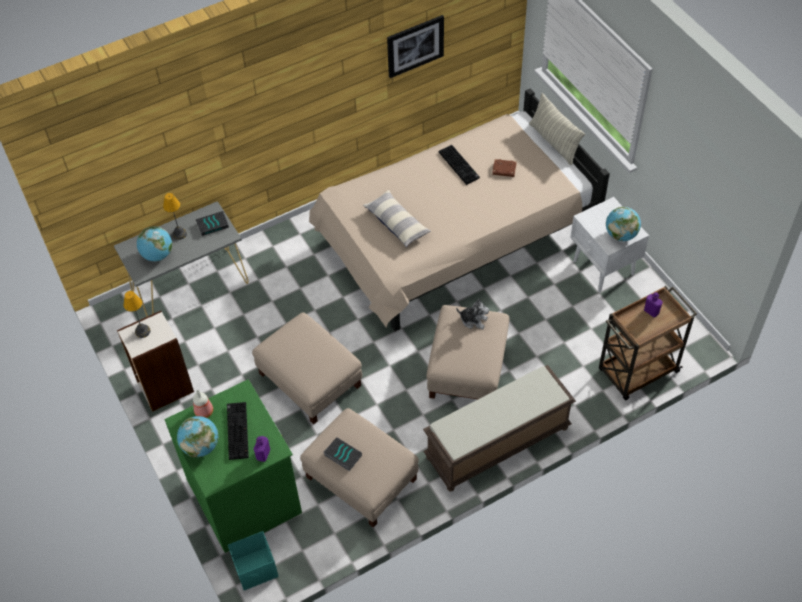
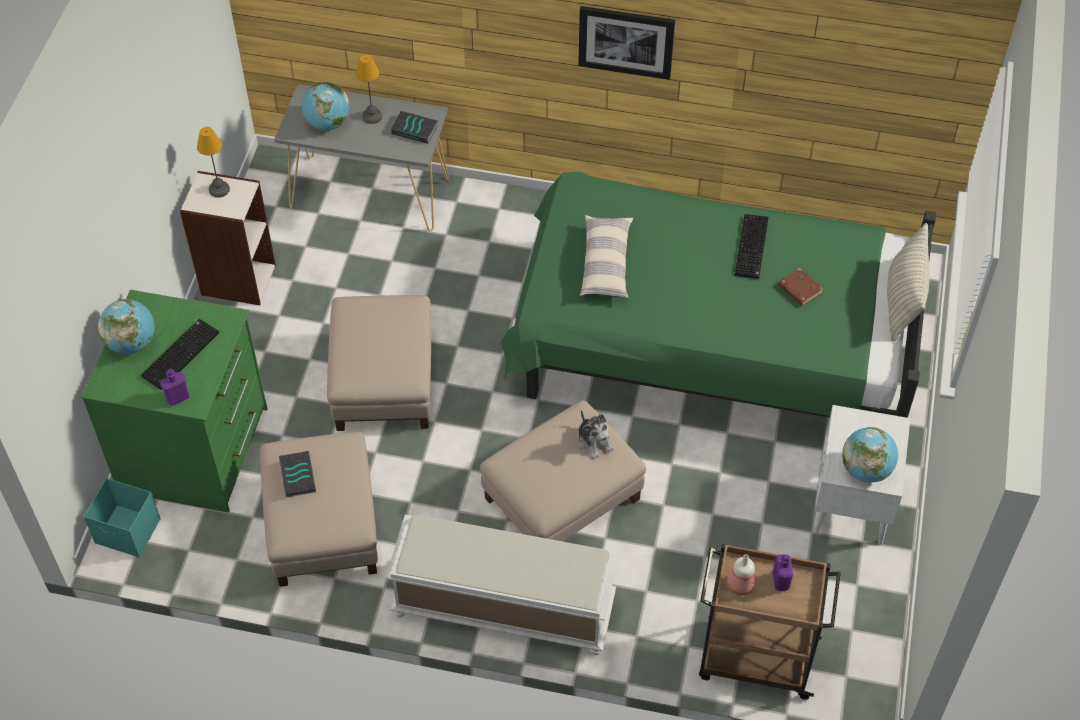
camera: 40 degrees right, 0 degrees up
(203, 411) = (172, 310): bottle -> bottle (740, 584)
(415, 45) = (788, 56): picture -> picture (626, 41)
(455, 239) = (708, 344): beige bed -> green bed
(497, 444) = (502, 607): brown bench -> white bench

